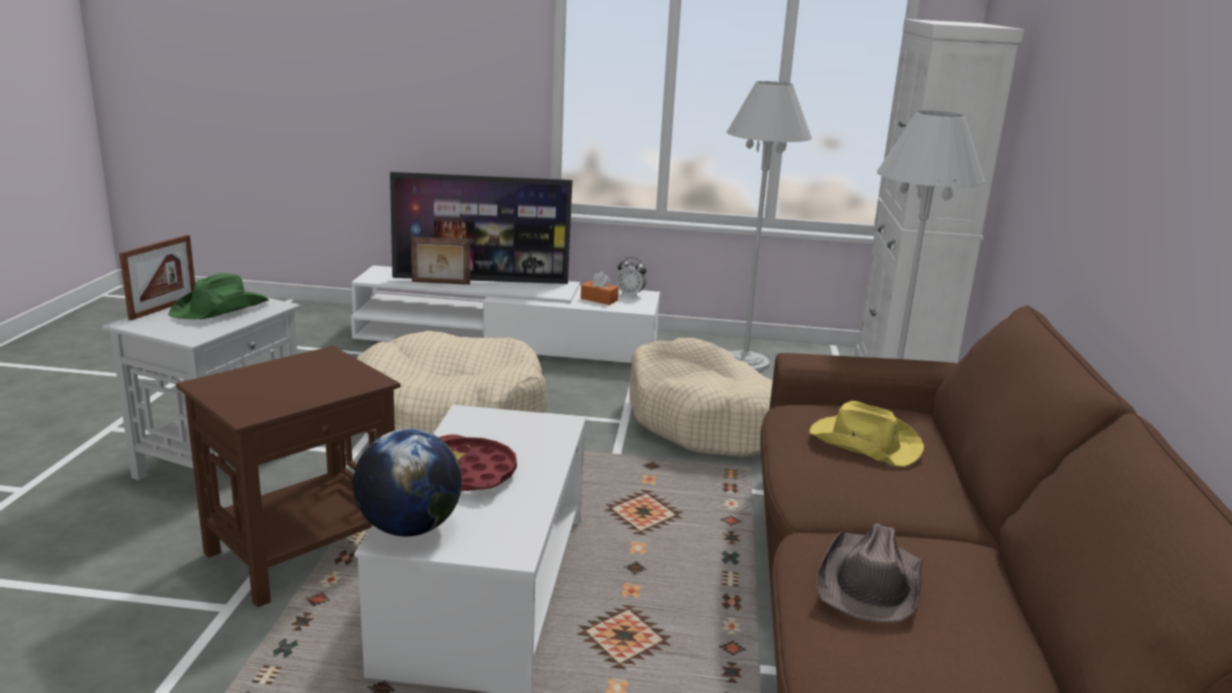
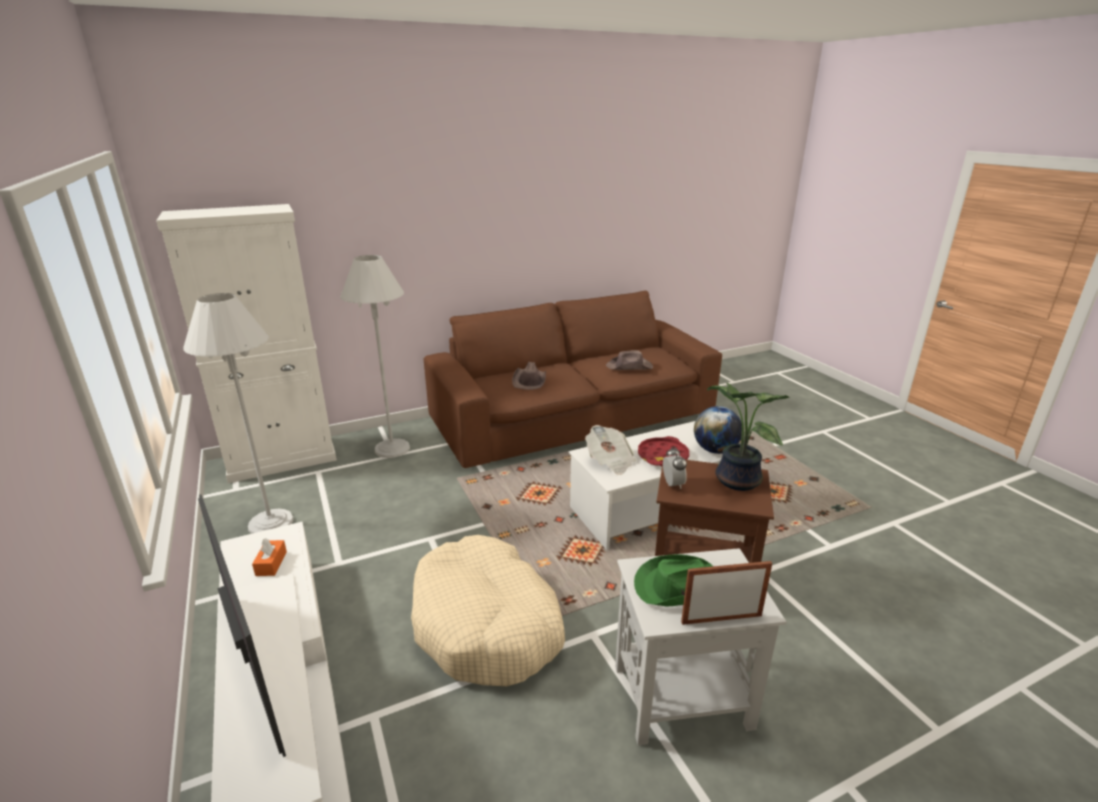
camera: 120 degrees left, 5 degrees up
(268, 395) = (734, 480): none -> potted plant
(440, 283) = (281, 697): picture frame -> none
(515, 431) = (610, 461): none -> newspaper
(630, 295) = (244, 552): alarm clock -> alarm clock (672, 484)
(707, 421) = (402, 508): beige dog bed -> none
(864, 442) = (529, 381): yellow hat -> brown hat

